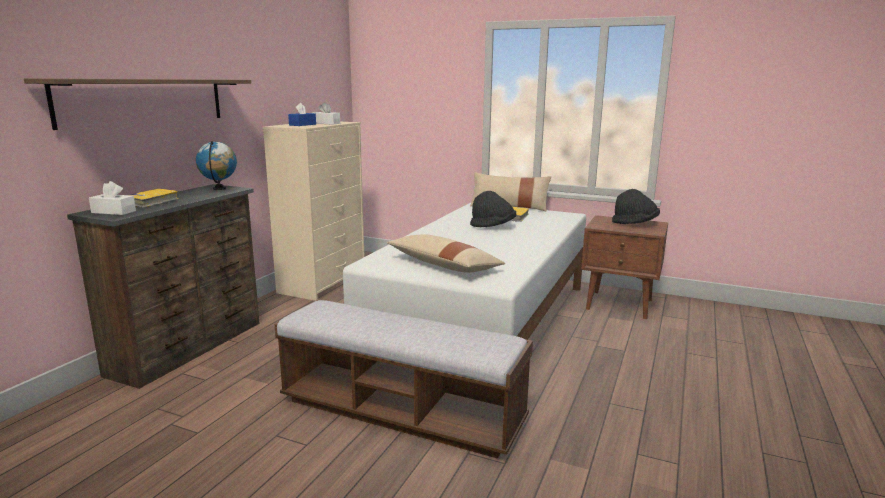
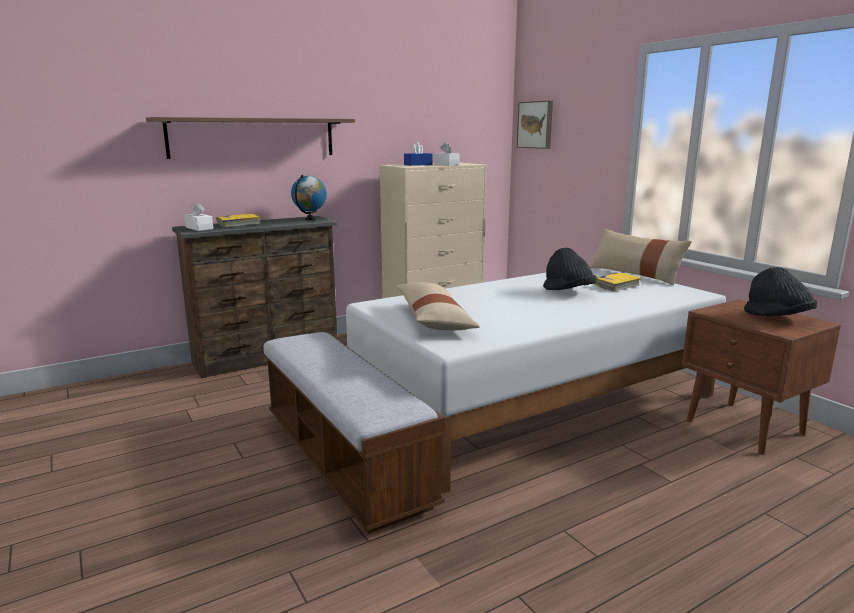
camera: 35 degrees right, 0 degrees up
(381, 84) = (536, 125): none -> picture

